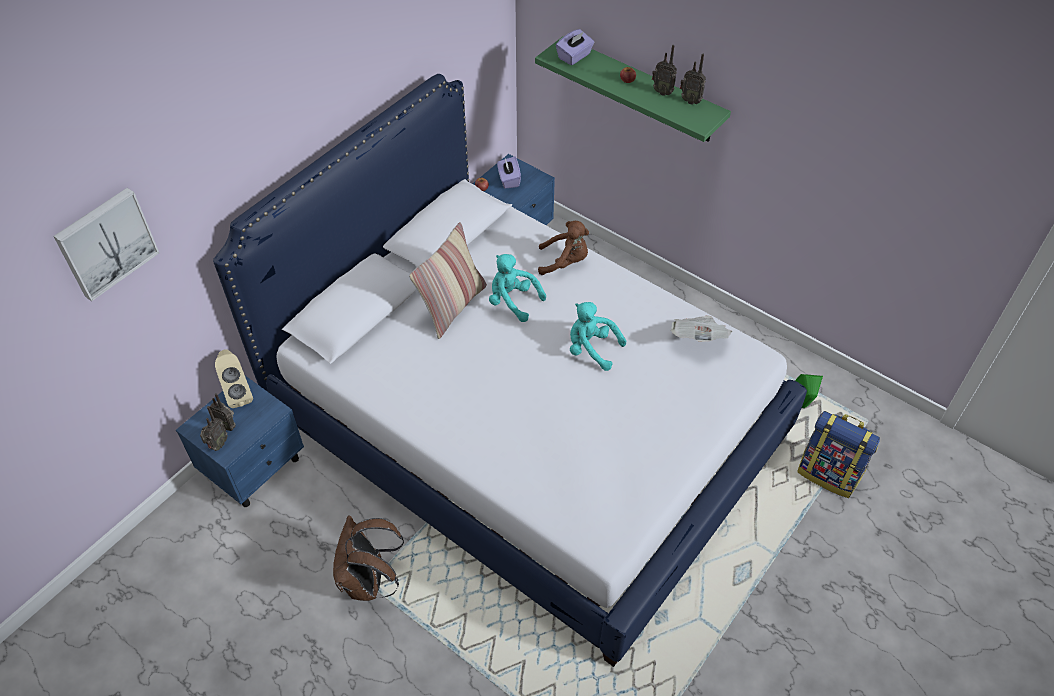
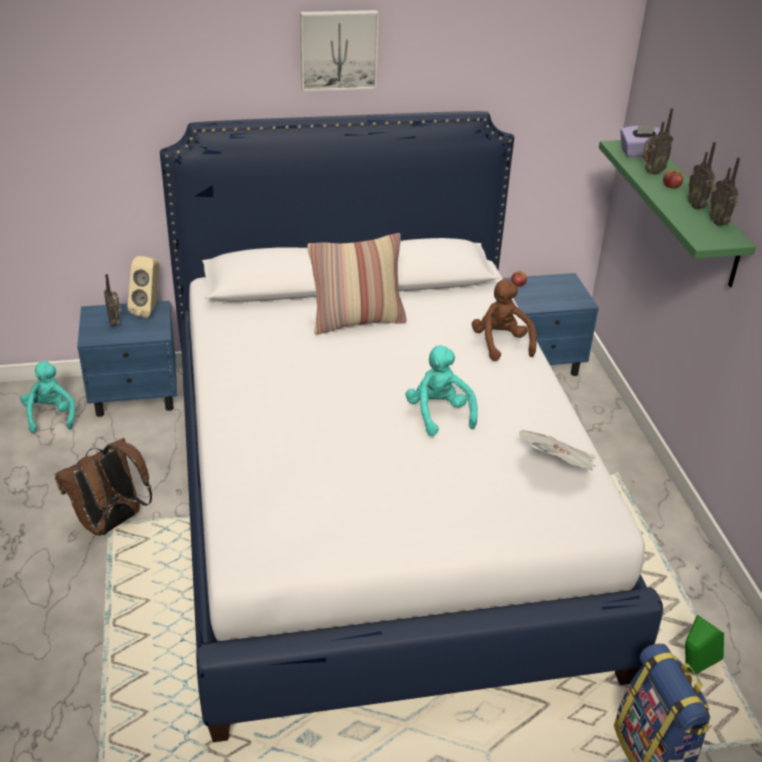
camera: 40 degrees right, 15 degrees down
(105, 242) = (65, 67): picture -> picture (338, 49)
(217, 445) = (92, 330): radio -> radio (651, 172)
(509, 180) = (551, 289): purple tissue box -> none
(512, 301) = (414, 344): turquoise plush toy -> turquoise plush toy (50, 416)
(565, 262) = (501, 343): brown plush toy -> brown plush toy turned 150 degrees counterclockwise

